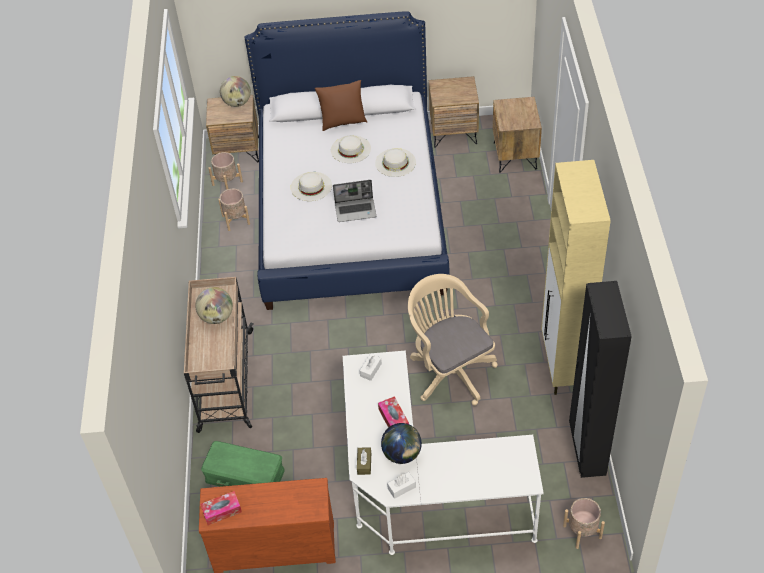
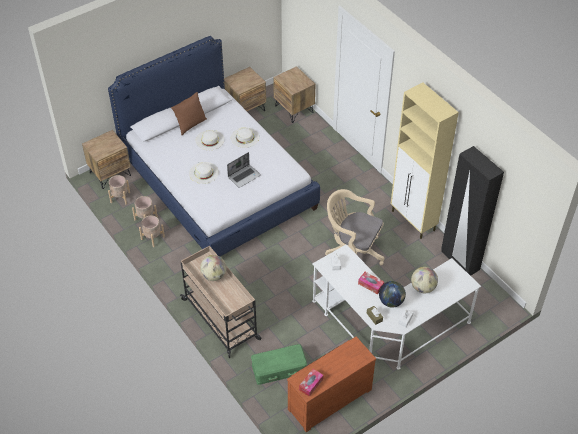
camera: 35 degrees left, 0 degrees up
(237, 103) = (106, 139): globe -> globe (423, 288)
(582, 531) = (489, 305): beige planter -> beige planter (153, 238)

